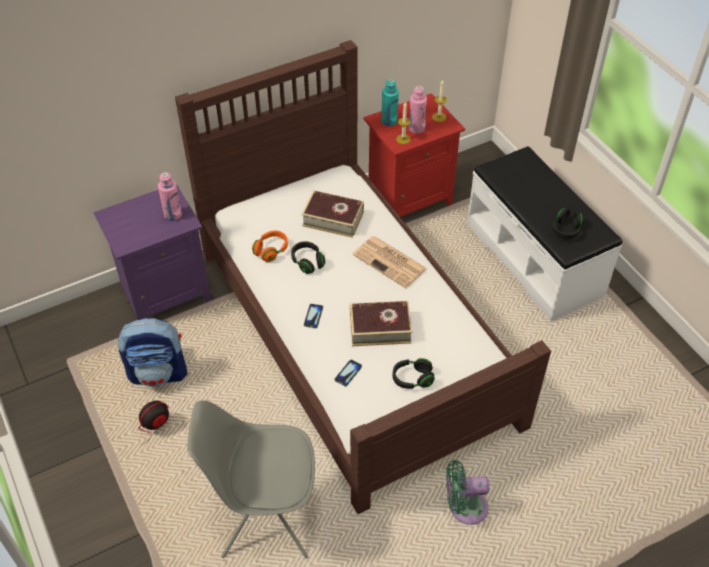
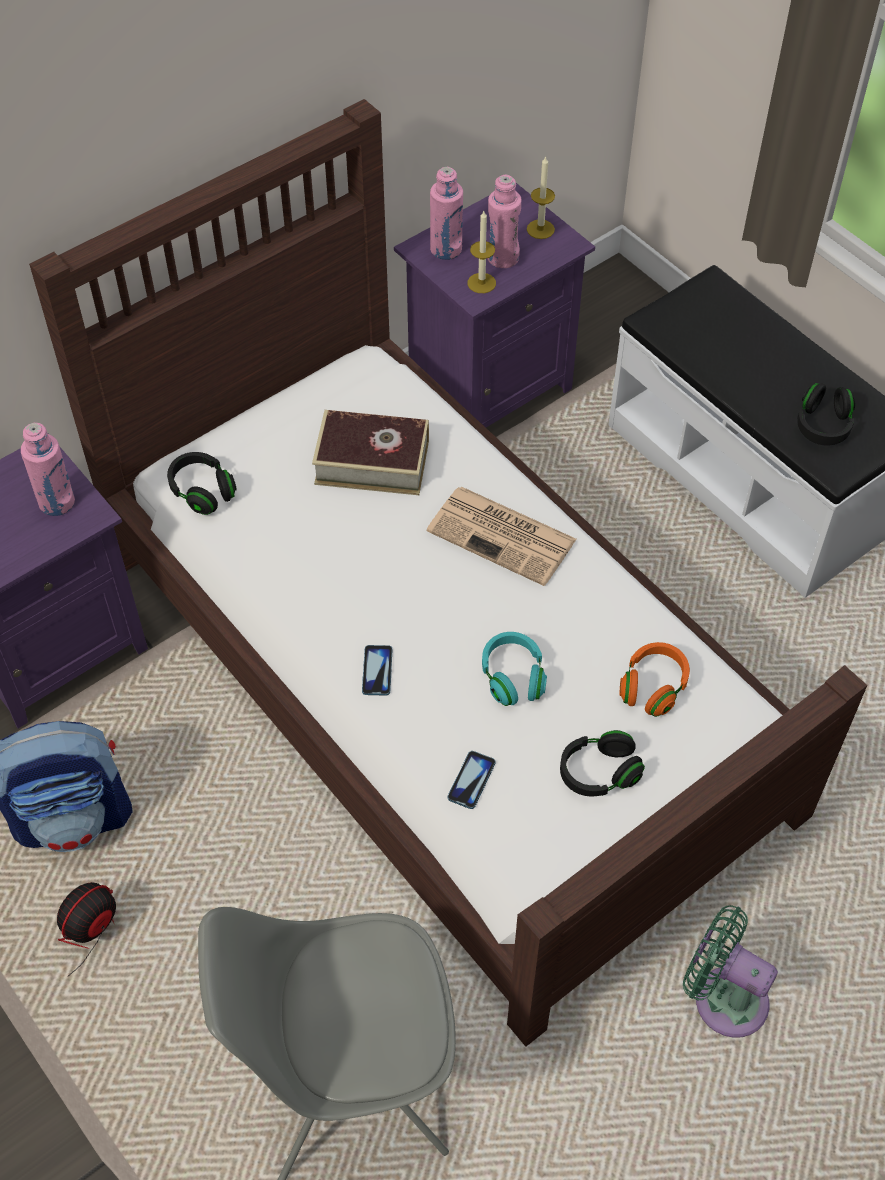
camera: 10 degrees left, 5 degrees up
(271, 251) = (264, 545): orange headphones -> orange headphones (653, 687)
(308, 262) = (342, 559): black headphones -> black headphones (202, 491)
(380, 328) = (513, 677): book -> turquoise headphones
(389, 121) = (446, 249): turquoise bottle -> pink bottle
(408, 198) = (487, 388): red nightstand -> purple nightstand
(464, 507) = (723, 997): green fan -> green fan turned 45 degrees clockwise

